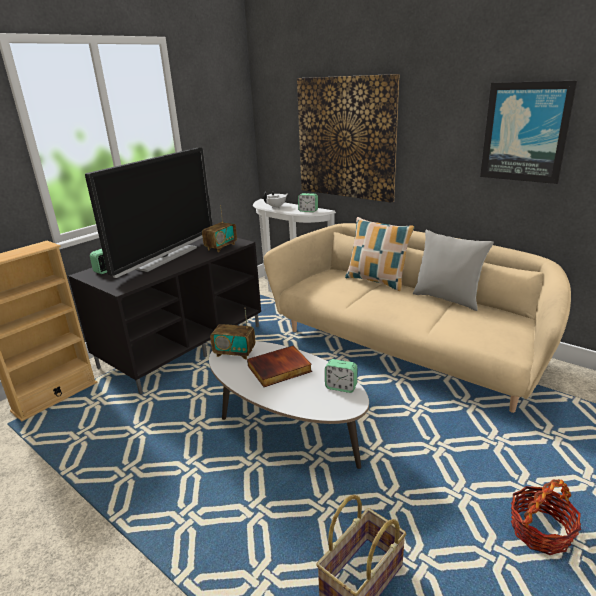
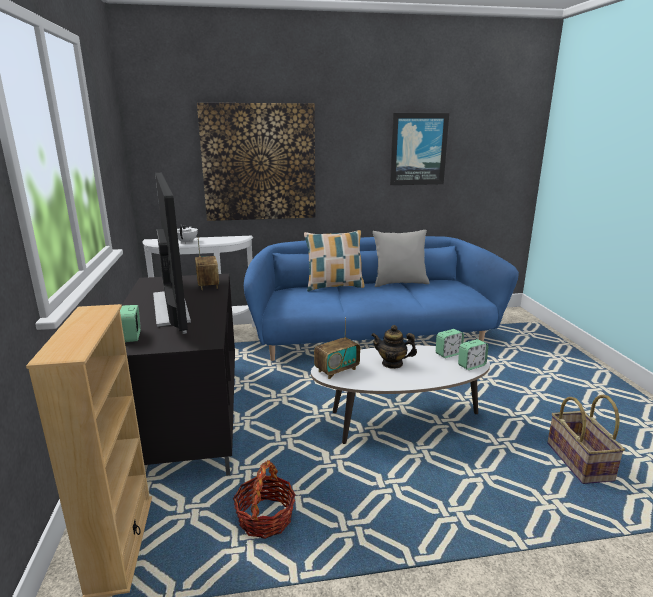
camera: 50 degrees left, 5 degrees down
(279, 369) = (392, 363): book -> teapot
(308, 211) = (229, 239): alarm clock -> alarm clock (471, 365)
(406, 349) = (371, 337): beige sofa -> blue sofa
(540, 531) = (581, 389): basket -> basket (265, 518)

